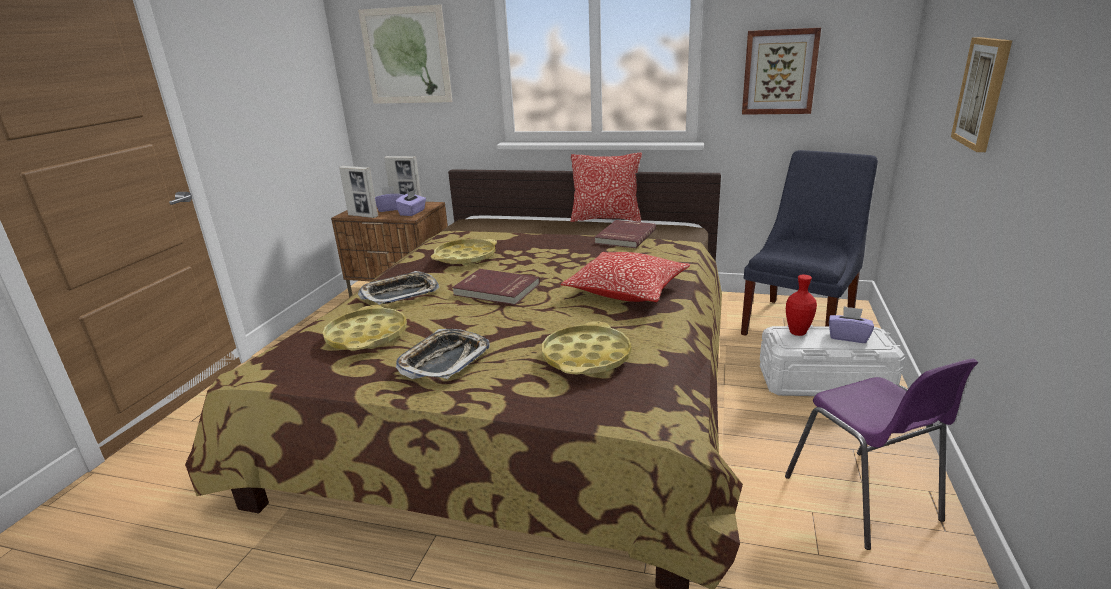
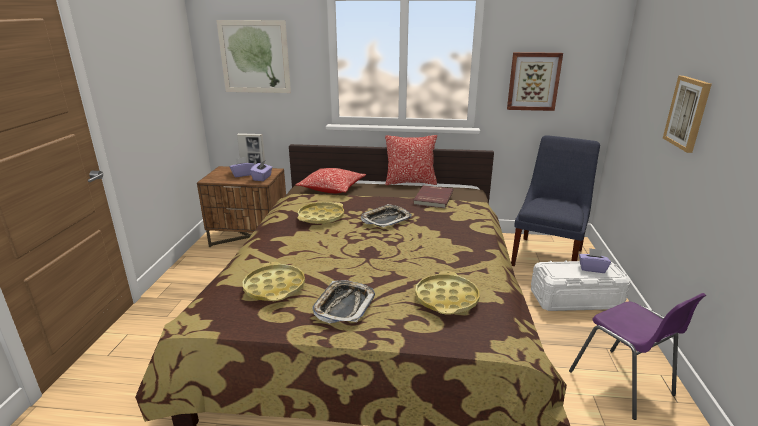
camera: 10 degrees left, 0 degrees up
(363, 216) = (223, 181): picture frame -> none
(400, 293) = (284, 250): tray -> tray (386, 219)
(496, 290) = (357, 245): red book -> none
(627, 291) = (452, 244): pillow -> pillow (332, 188)
(797, 332) = (558, 266): red vase -> none

